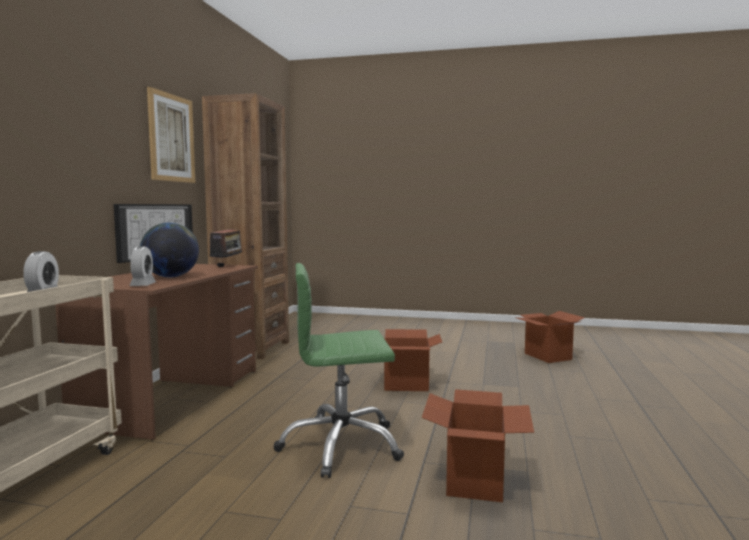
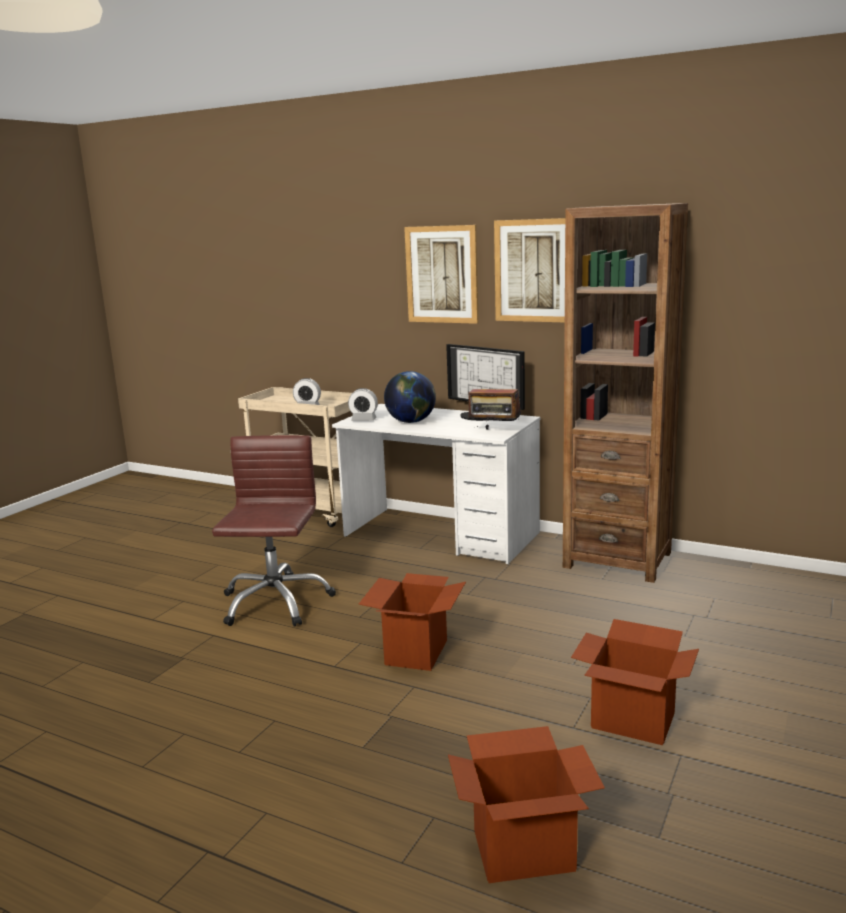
camera: 105 degrees right, 10 degrees up
(108, 128) = (442, 274): none -> picture
(175, 396) = (441, 535): brown desk -> white desk
(341, 446) = (275, 602): green office chair -> brown office chair
(475, 481) = (161, 652): cardboard box -> cardboard box (632, 721)

